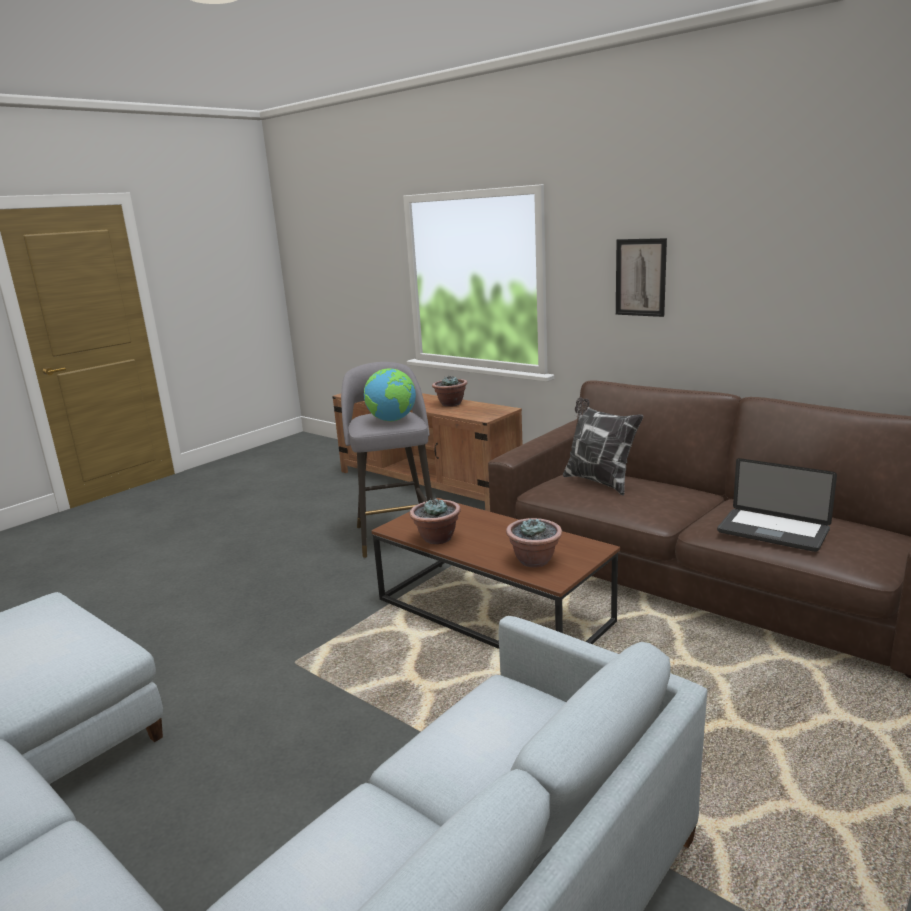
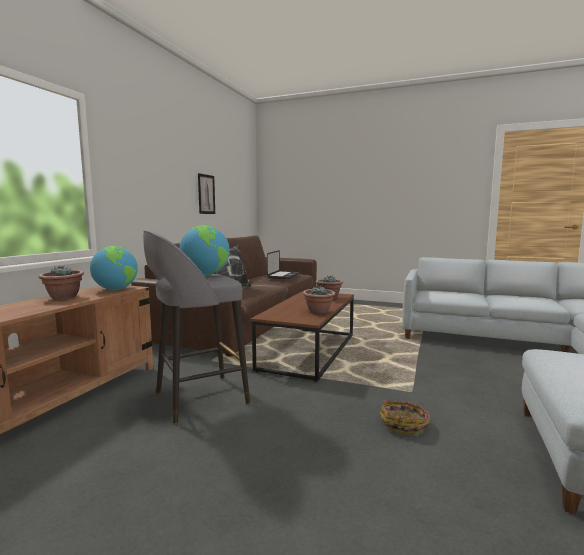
camera: 110 degrees left, 10 degrees down
(242, 633) = (404, 424): none -> basket
(476, 413) = (116, 289): none -> globe
(640, 277) = (151, 179): picture -> picture (206, 194)

